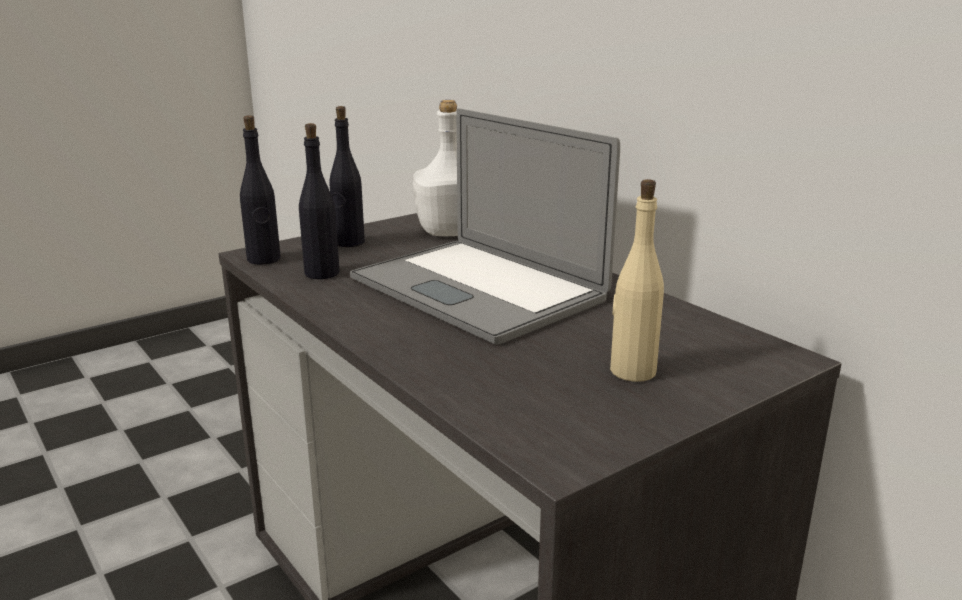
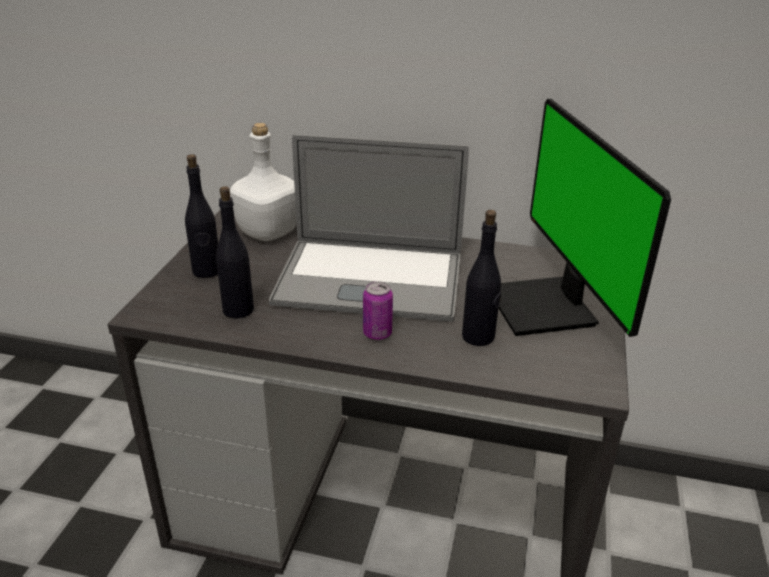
camera: 40 degrees left, 10 degrees up
(264, 259) = (165, 315): black bottle -> black bottle (478, 337)
(404, 328) = (377, 333): none -> can
(632, 371) = (545, 308): beige bottle -> monitor

